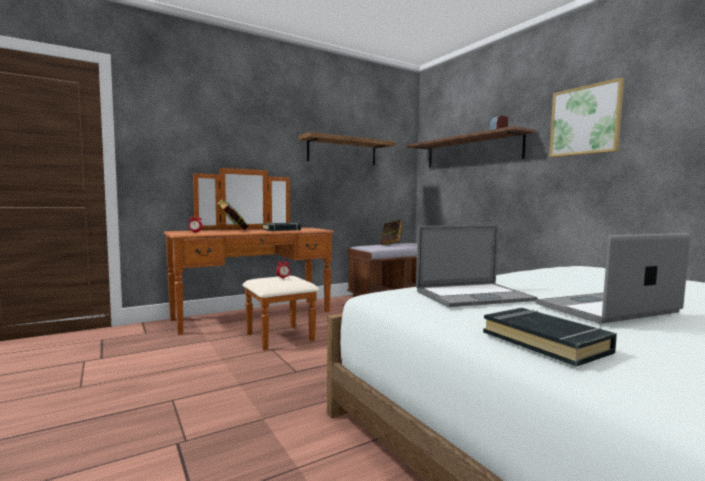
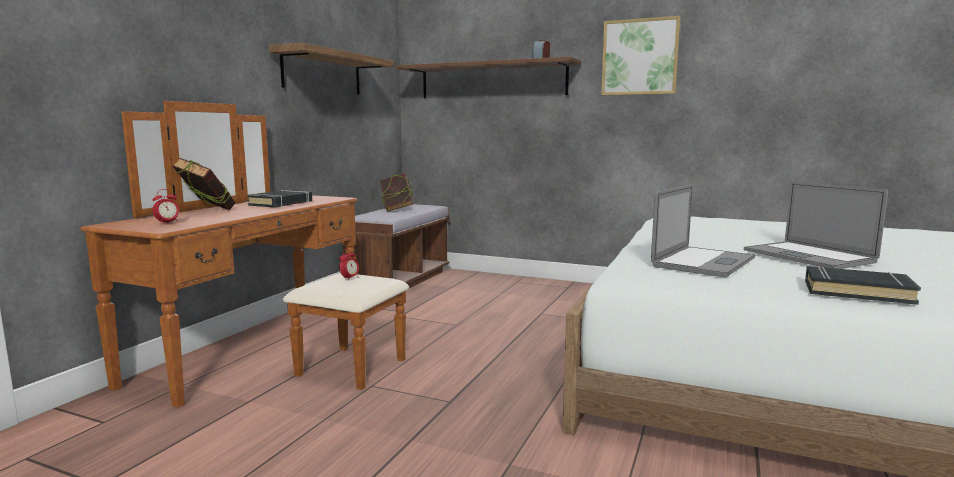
camera: 35 degrees left, 5 degrees up
(606, 308) = (808, 256): laptop -> laptop turned 60 degrees counterclockwise

